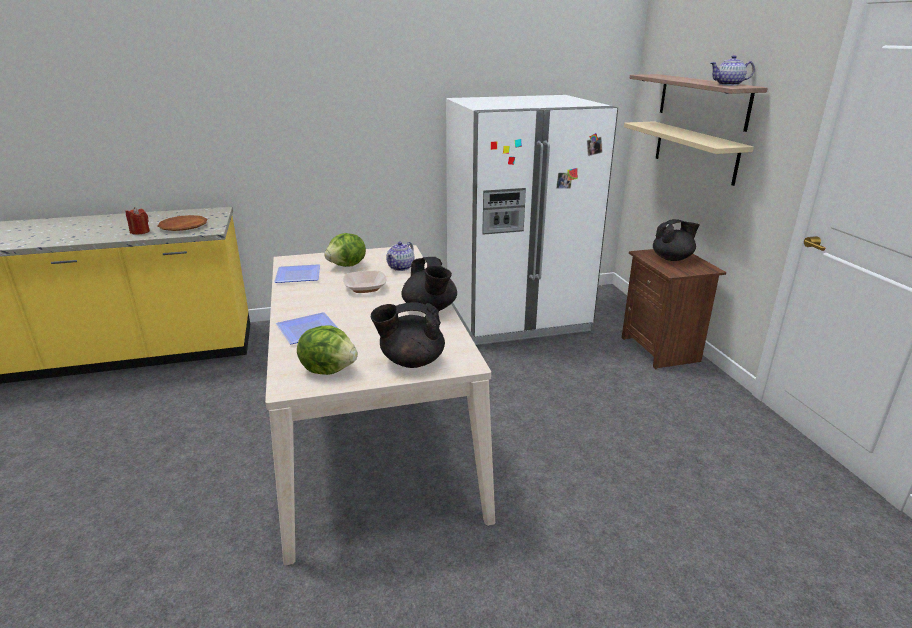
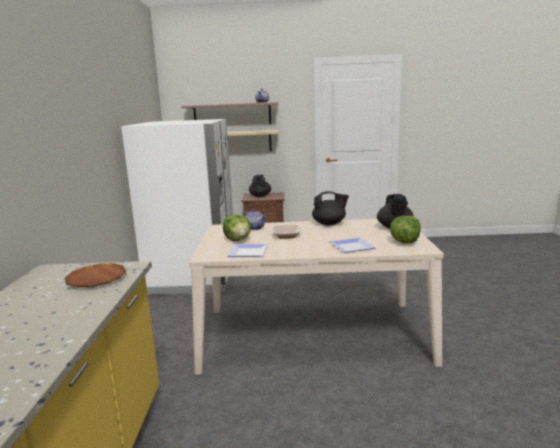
camera: 75 degrees left, 10 degrees down
(140, 232) = (85, 300): red candle -> none

